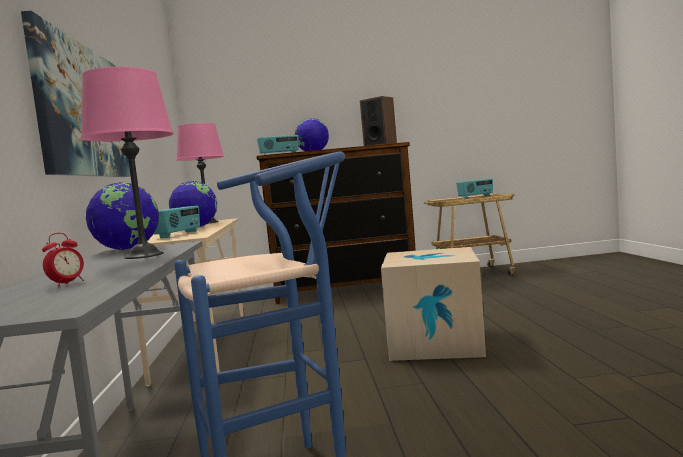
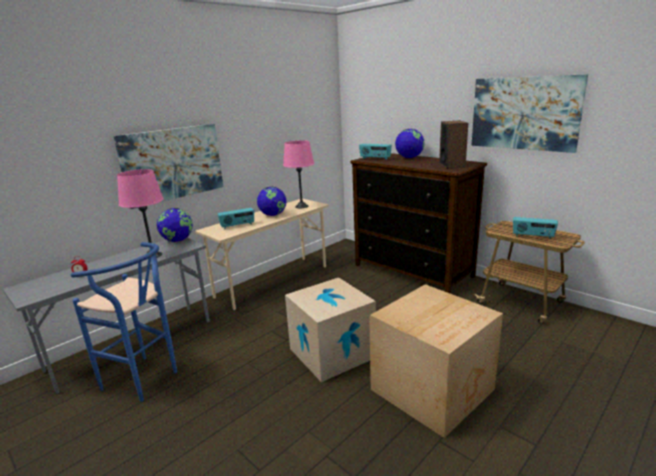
camera: 50 degrees right, 15 degrees up
(422, 94) = (524, 113): none -> picture
(560, 318) = (434, 389): none -> cardboard box

